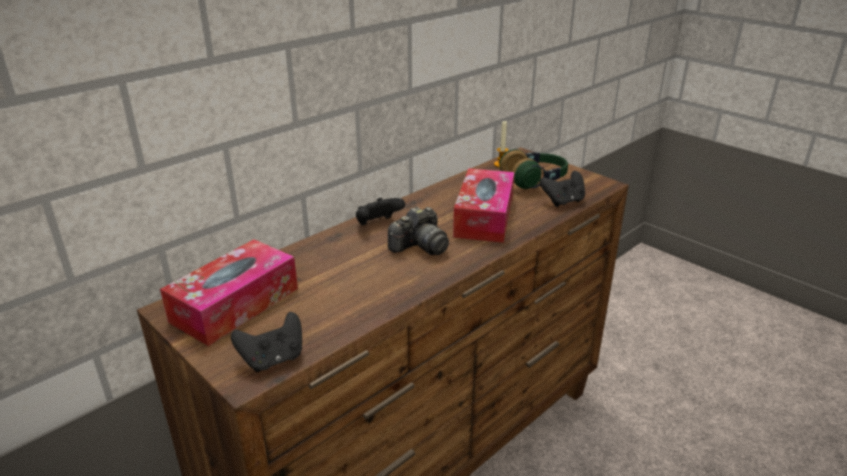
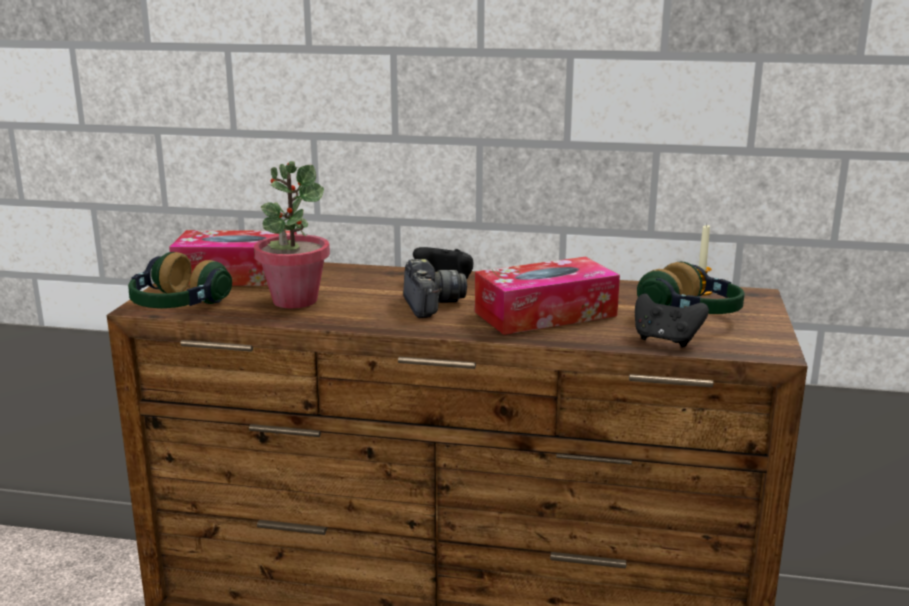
camera: 55 degrees right, 10 degrees down
(273, 359) = (177, 307): black game controller -> headphones
(337, 296) = (294, 300): none -> potted plant
(420, 247) = (431, 305): camera -> camera turned 120 degrees counterclockwise

